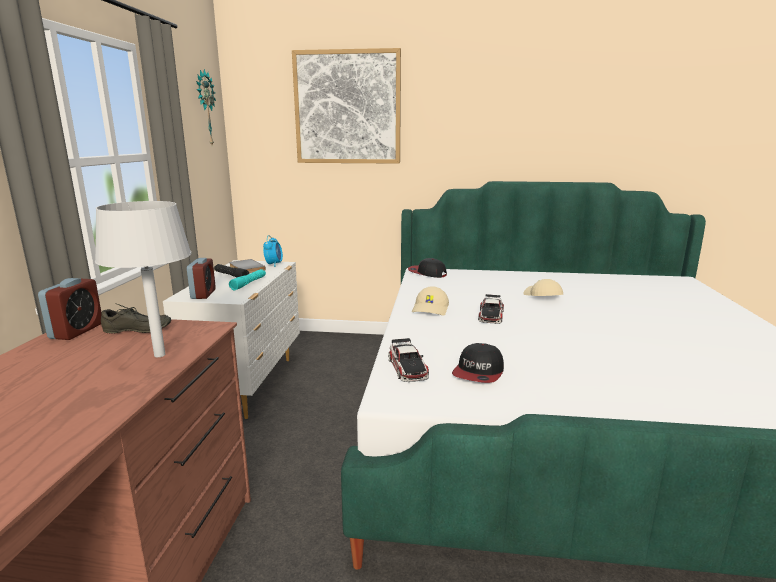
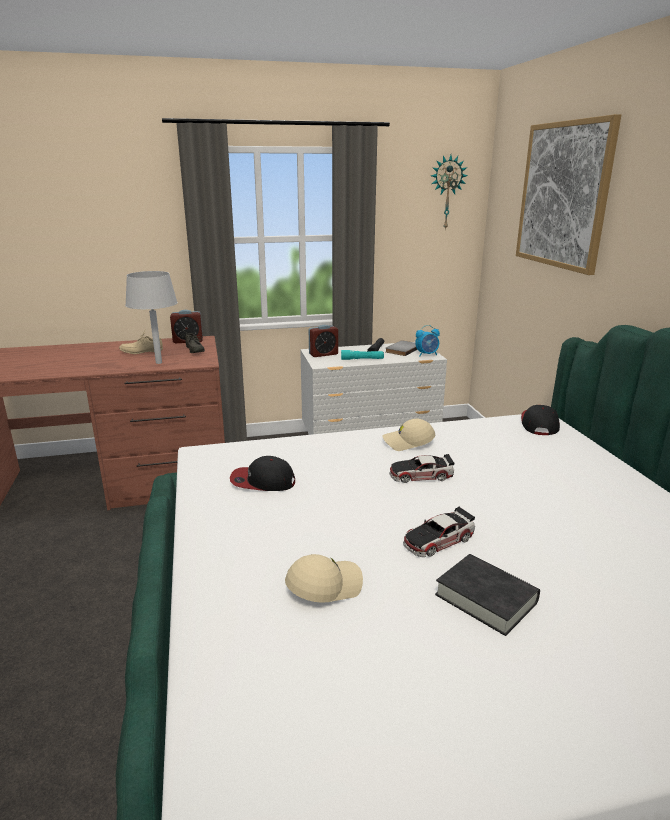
camera: 70 degrees right, 5 degrees up
(64, 366) = (141, 351): none -> beige shoe
(407, 367) = (257, 451): toy car -> toy car (438, 540)
(542, 296) = (536, 504): beige cap -> beige cap (324, 585)
(653, 328) = (486, 599): none -> black book

